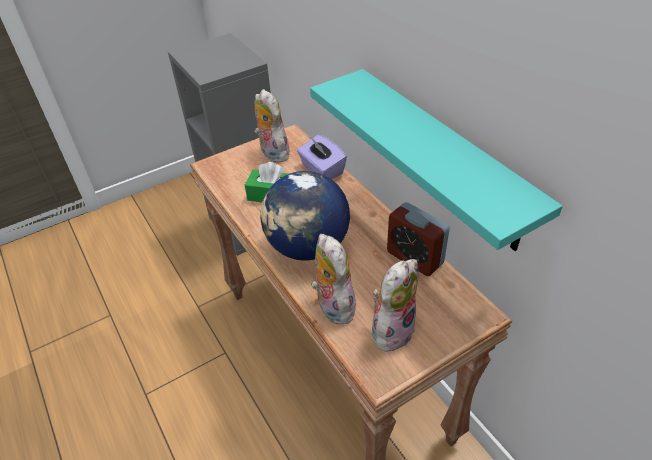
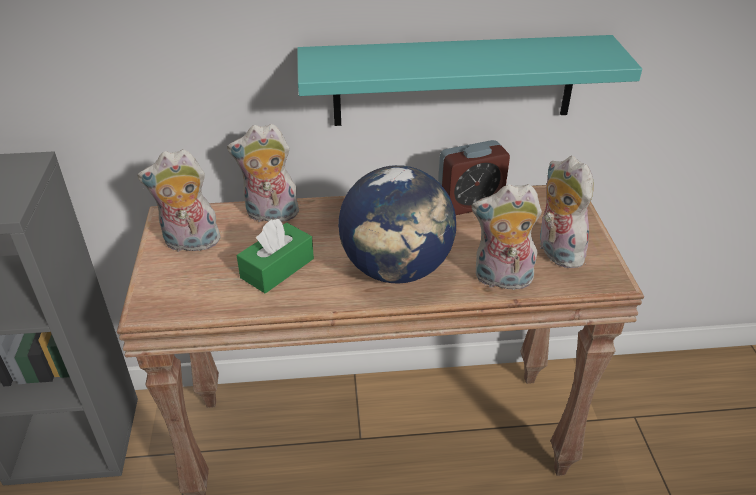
camera: 65 degrees left, 5 degrees down
(322, 170) = (270, 215): purple tissue box -> plush toy

